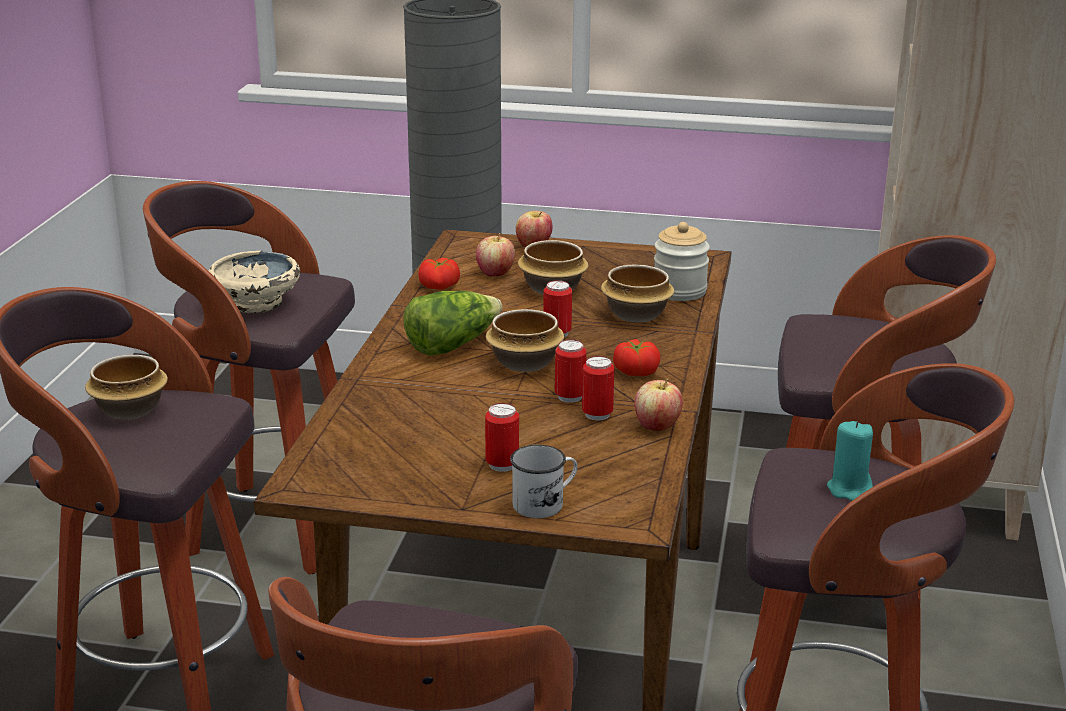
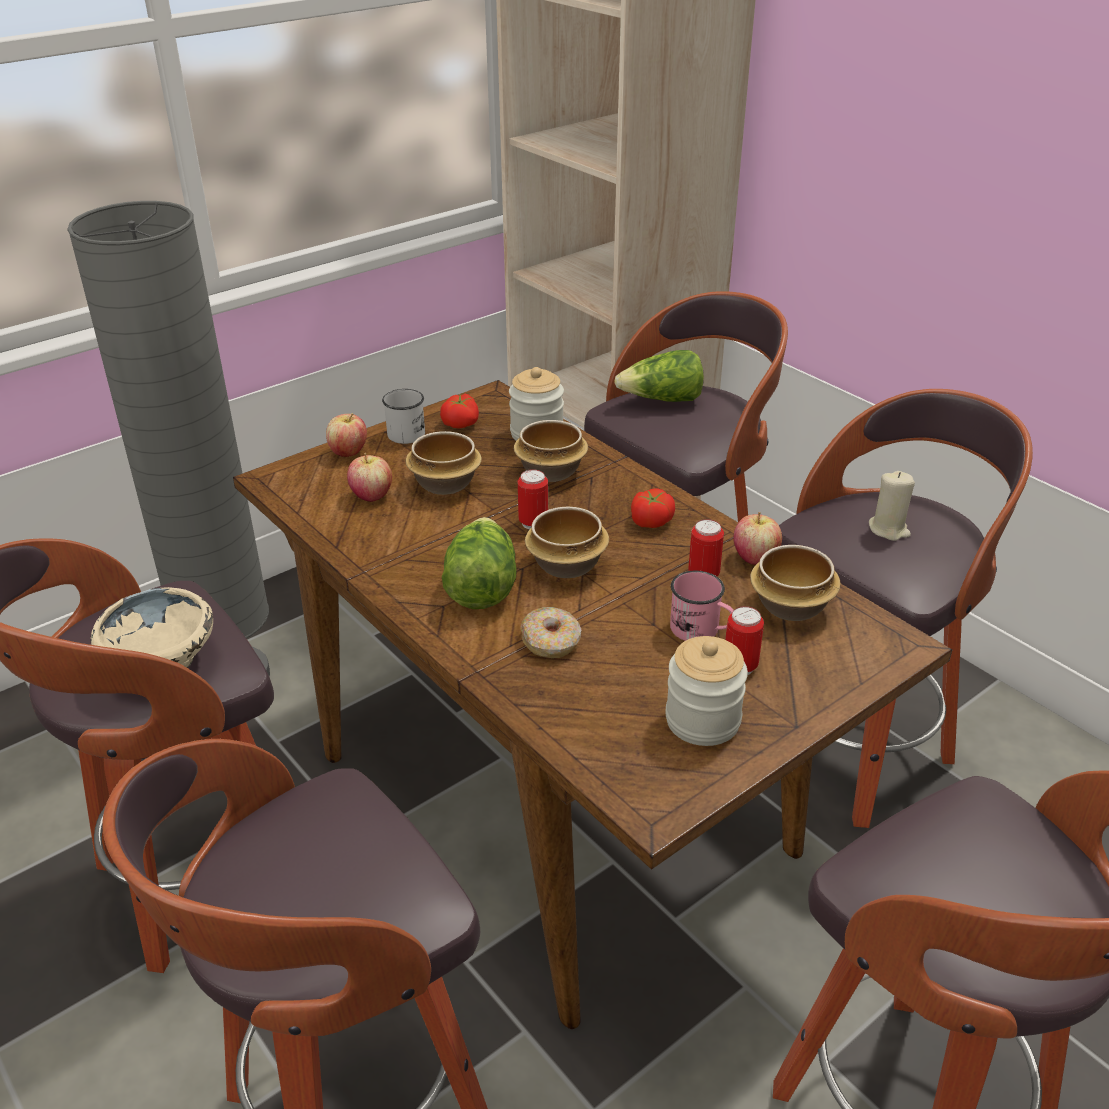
camera: 50 degrees left, 10 degrees up
(129, 410) = (278, 868): bowl -> bowl (792, 607)
(417, 471) = (702, 720): none -> jar
(426, 390) = (551, 641): none -> donut
(439, 287) = (352, 536): tomato -> tomato (461, 423)
(523, 437) = (701, 631): none -> pink mug
(545, 503) = (829, 676): white mug -> white mug (408, 431)
(570, 397) = (657, 573): can -> none
(849, 489) = (888, 529): turquoise candle -> beige candle
(864, 329) = (662, 400): none -> lettuce

